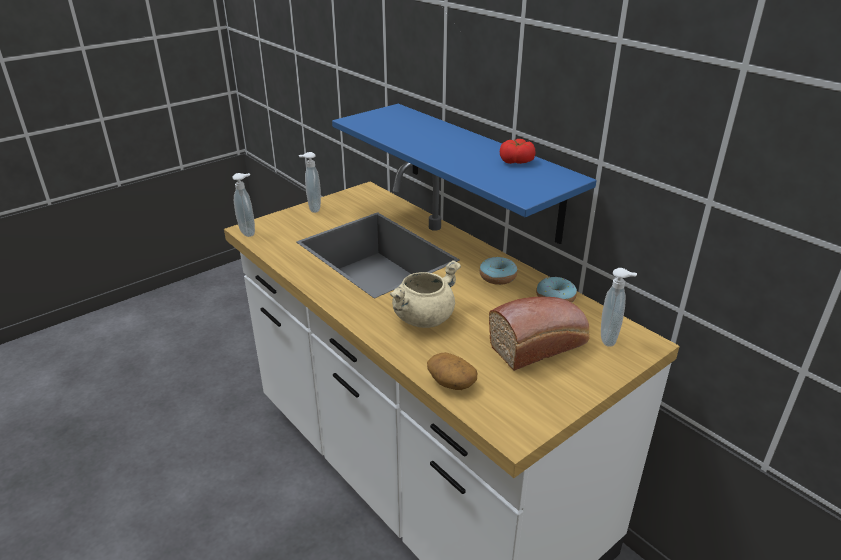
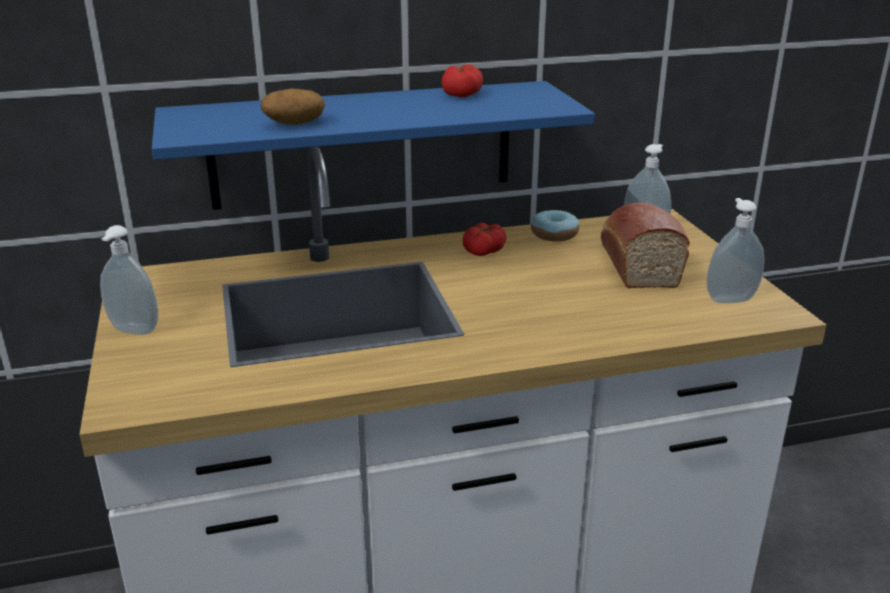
camera: 65 degrees left, 5 degrees down
(249, 232) = (133, 407): soap dispenser -> soap dispenser (729, 298)
(423, 317) = (538, 312): beige cooking pot -> none
(450, 382) = (680, 325): potato -> potato (294, 123)
(497, 277) = (484, 251): donut -> tomato

